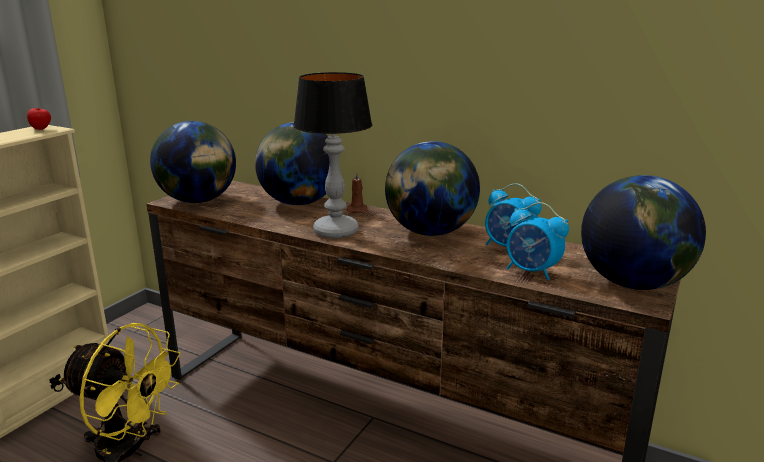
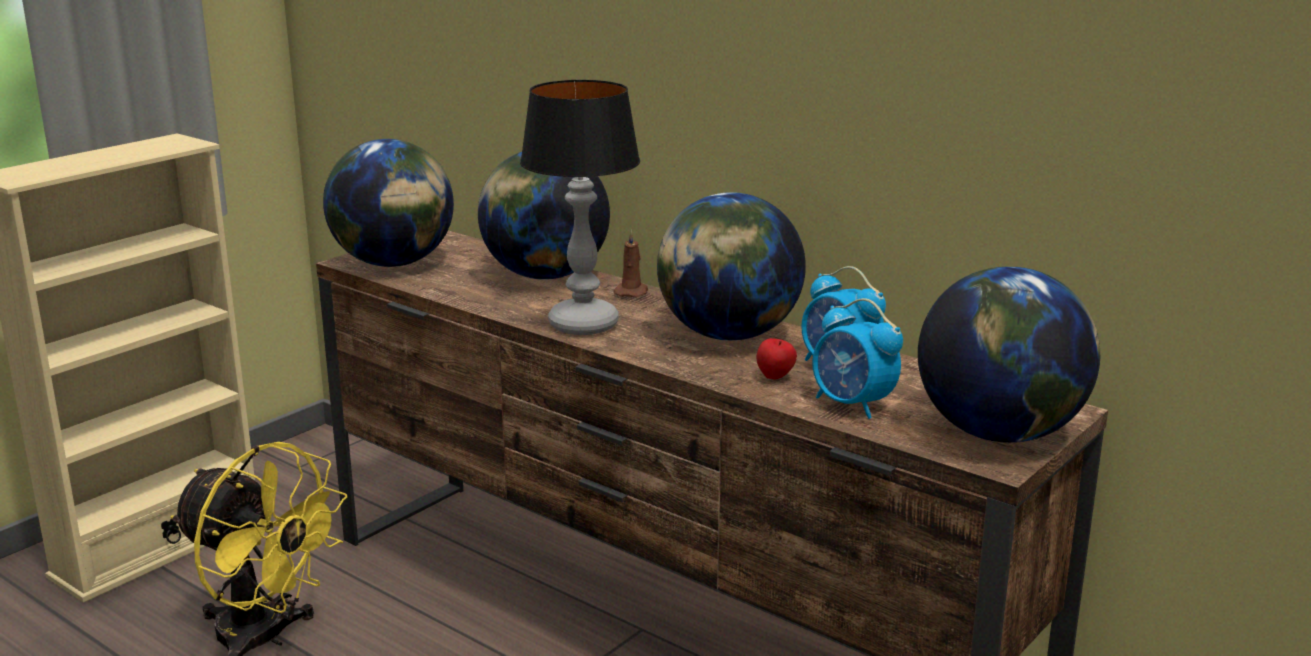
camera: 10 degrees right, 0 degrees up
(41, 129) = (172, 143): apple -> apple (775, 378)

